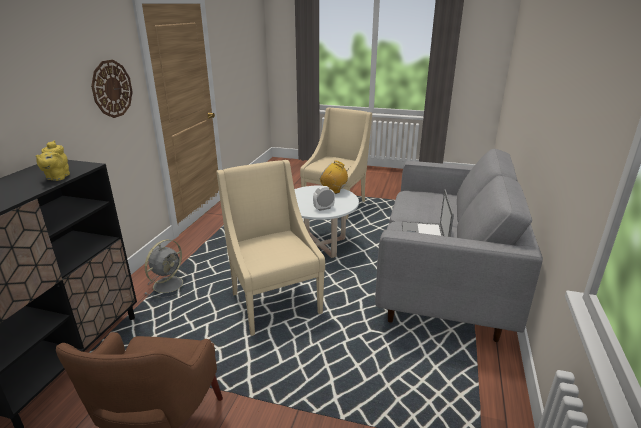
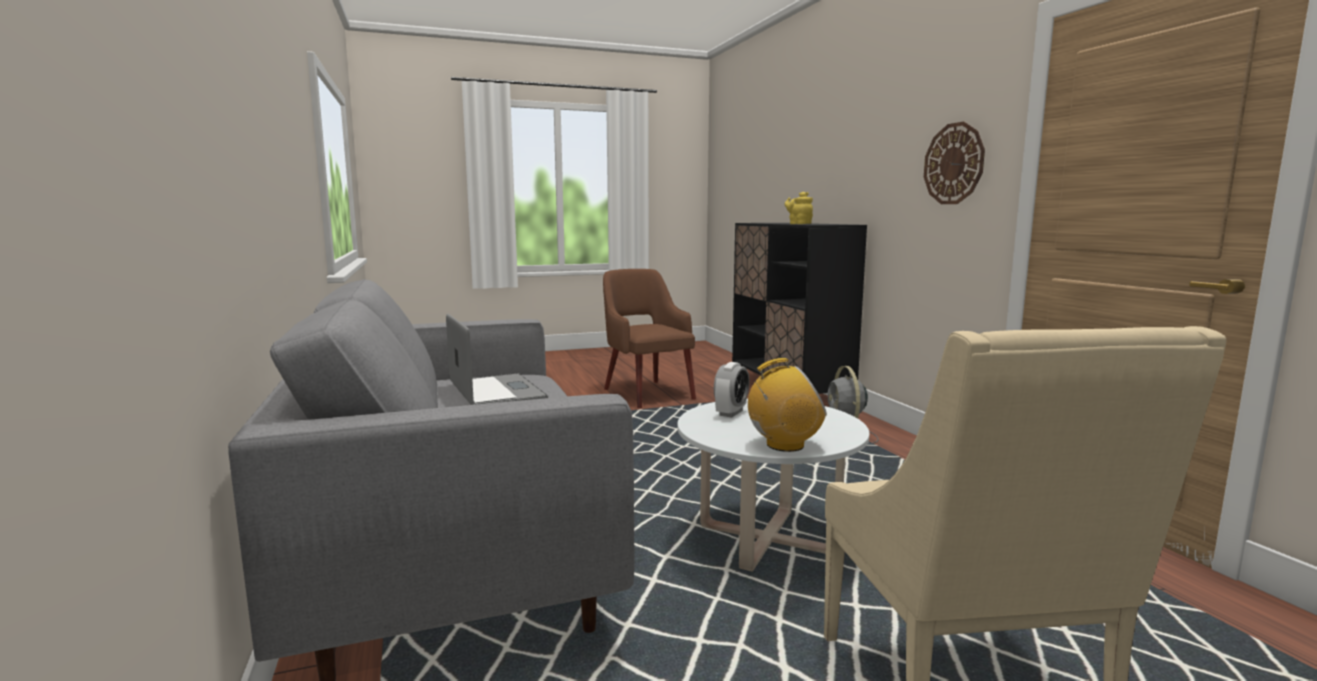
camera: 145 degrees right, 15 degrees down
(273, 302) = (698, 455): beige armchair -> none

